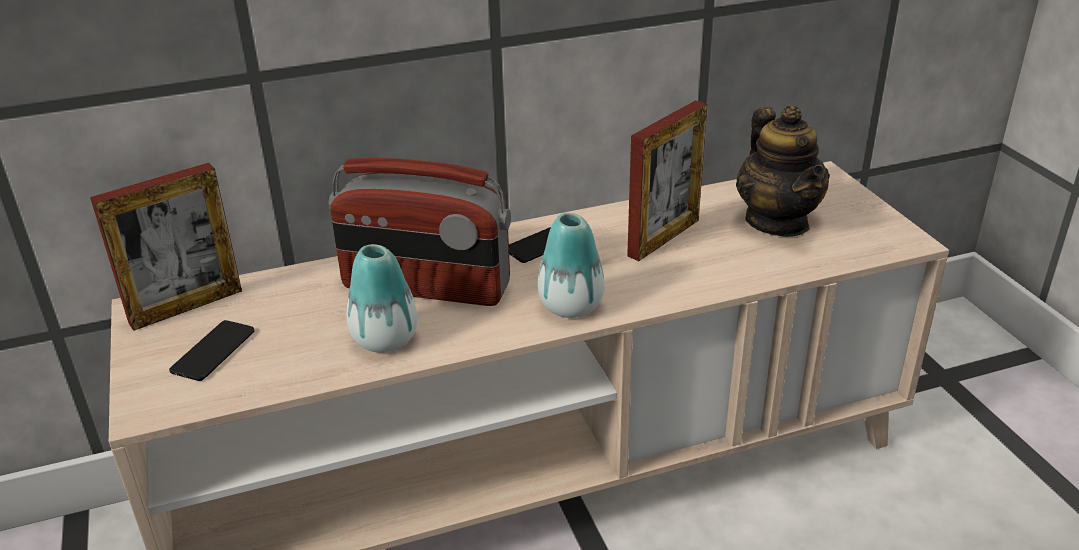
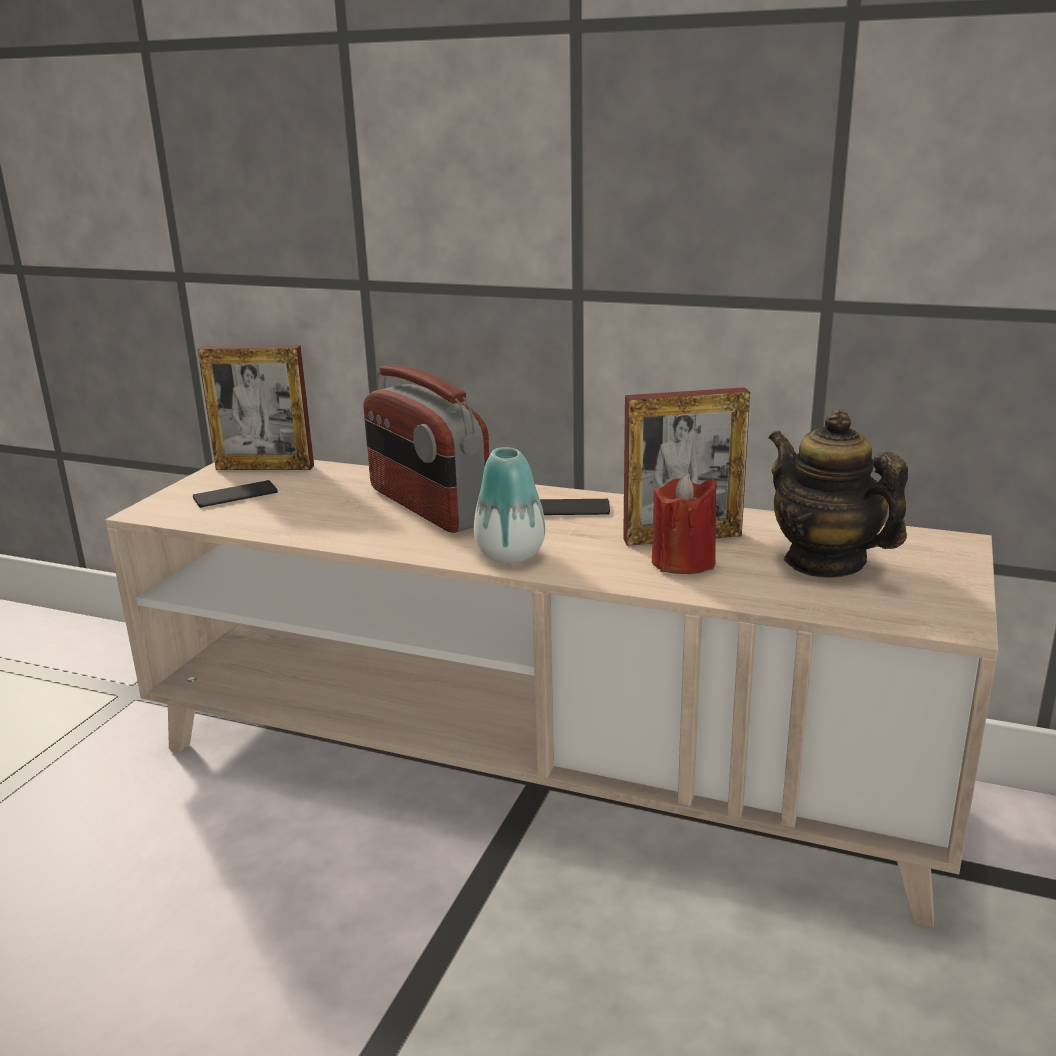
camera: 40 degrees right, 10 degrees down
(385, 340) = (342, 526): vase -> none
(697, 260) = (683, 562): none -> red candle
(777, 222) = (825, 562): teapot -> teapot turned 120 degrees clockwise

